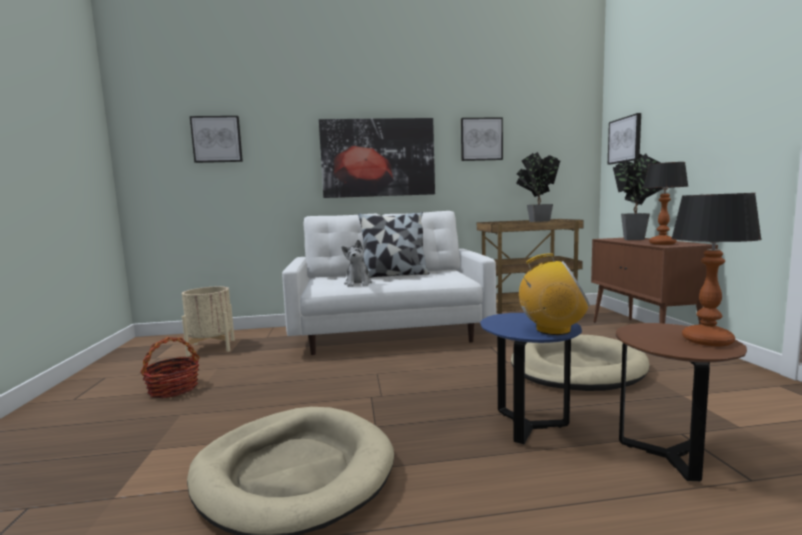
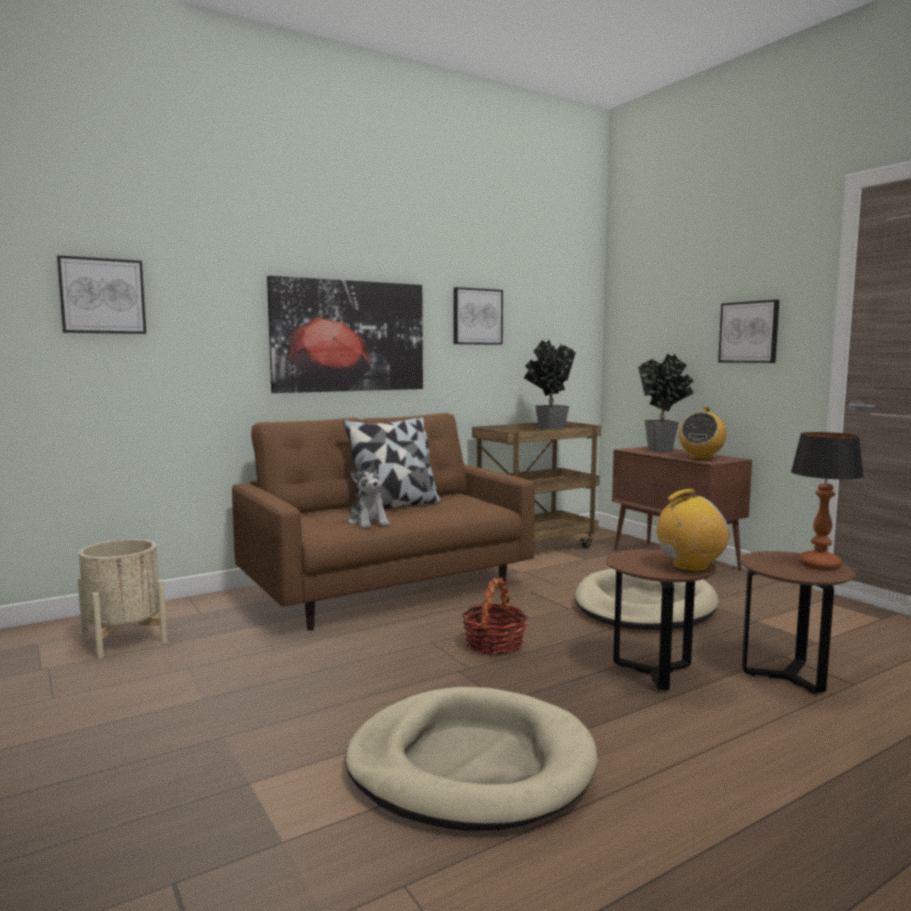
camera: 25 degrees left, 0 degrees up
(173, 389) = (156, 708): basket -> basket (494, 644)
(390, 334) = (388, 589): white sofa -> brown sofa
(528, 426) = (654, 673): blue side table -> brown side table
(625, 140) = (637, 330): picture -> picture (749, 332)
(663, 243) = (701, 458): table lamp -> radio

